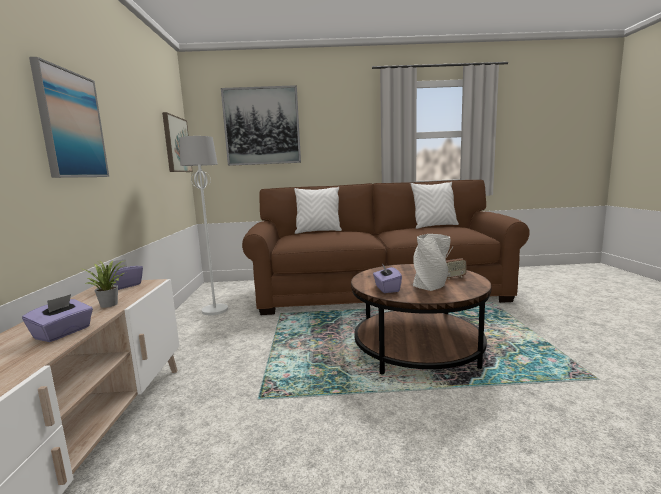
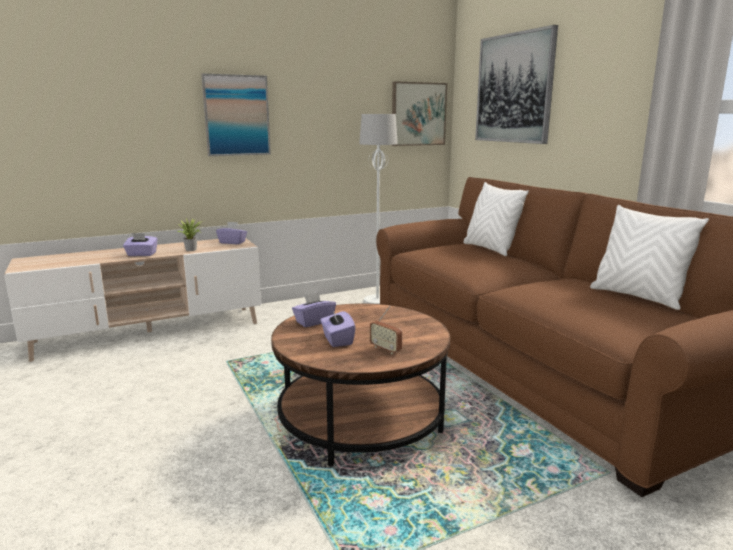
camera: 65 degrees right, 5 degrees up
(430, 286) = (337, 340): white vase -> purple tissue box

